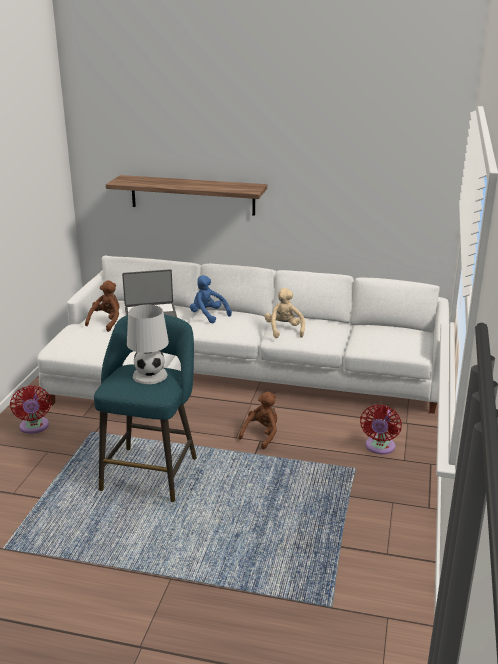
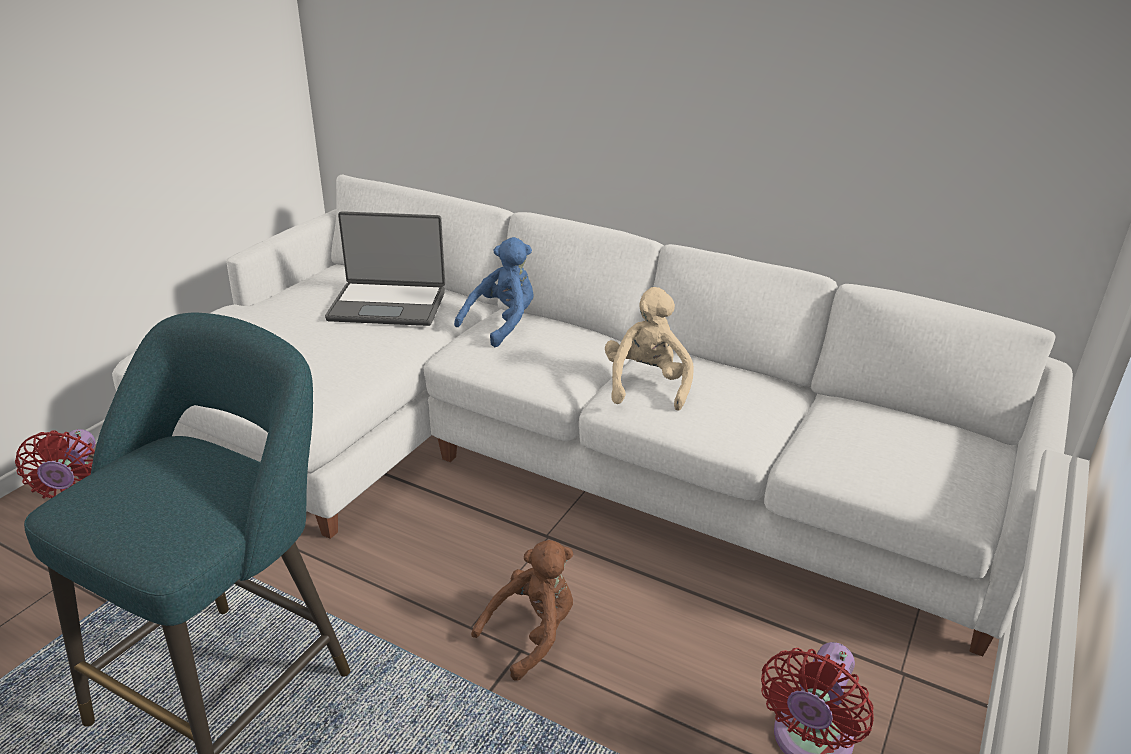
camera: 15 degrees right, 5 degrees up
(106, 322) = (292, 310): brown plush toy -> none
(149, 375) = (188, 483): white table lamp -> none
(192, 195) = (511, 60): shelf -> none
(208, 315) = (502, 324): blue plush toy -> blue plush toy turned 75 degrees clockwise

